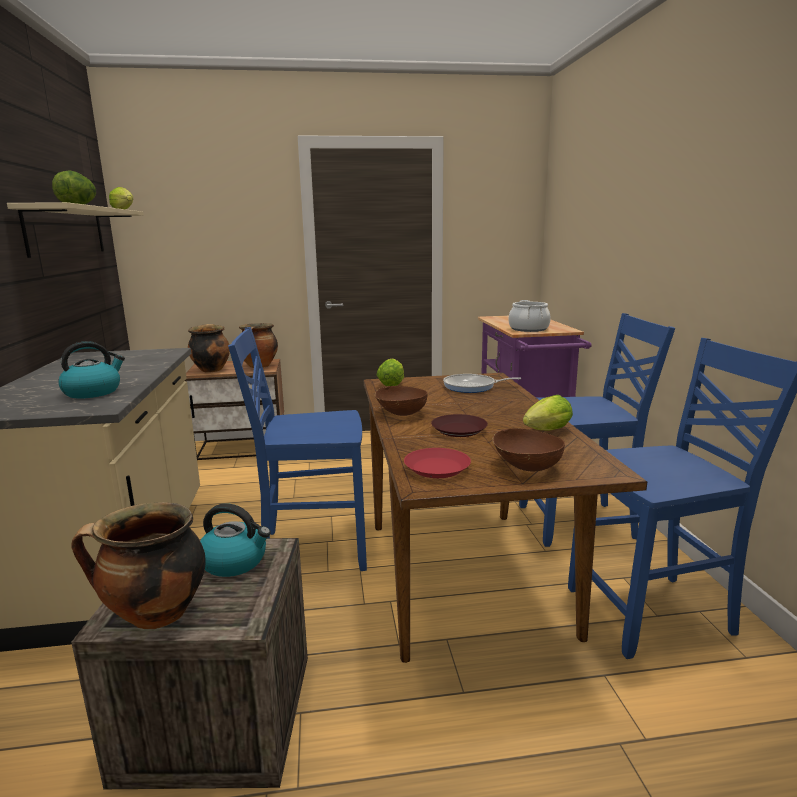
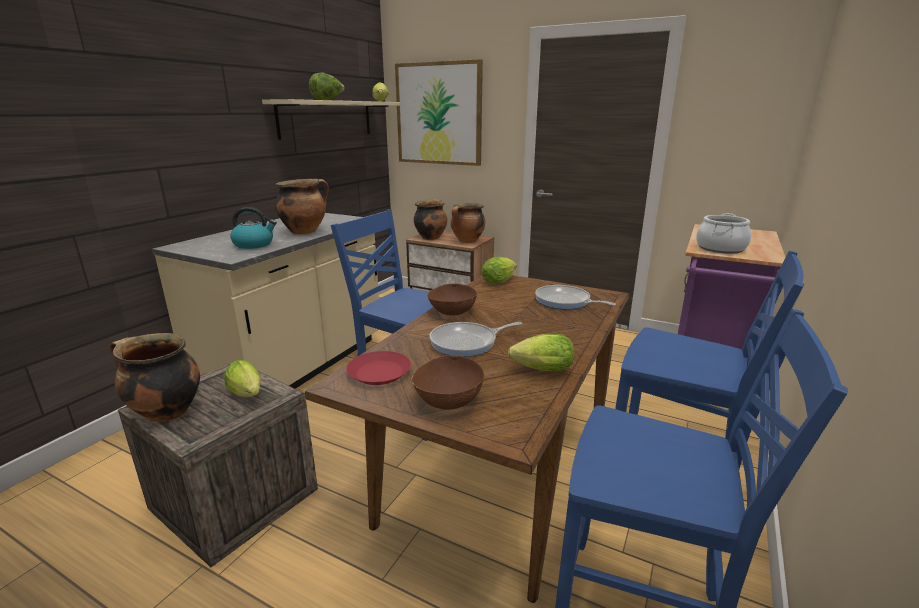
camera: 35 degrees right, 5 degrees up
(129, 371) = (305, 231): none -> cooking pot
(192, 226) = (439, 114): none -> picture
(235, 562) = (248, 395): kettle -> lettuce
(459, 430) = (467, 343): brown plate -> frying pan

